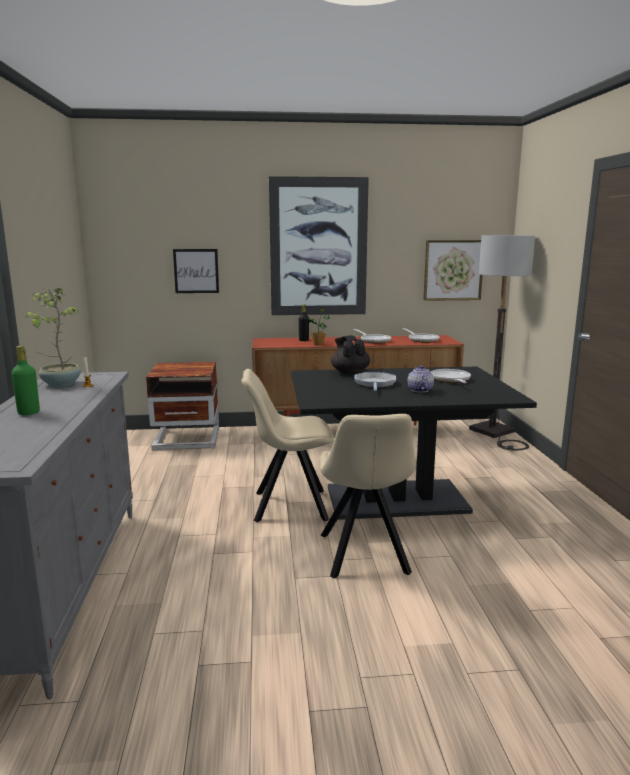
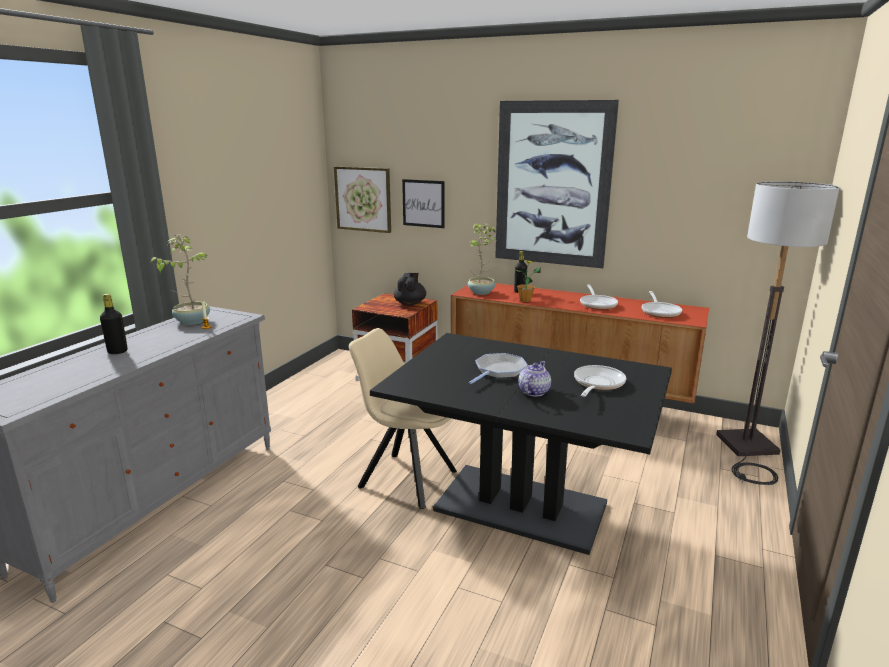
camera: 30 degrees right, 5 degrees up
(29, 413) = (117, 351): green bottle -> black bottle
(275, 344) = (482, 292): none -> potted plant
(350, 372) = (499, 348): black teapot -> black teapot (410, 303)
(364, 554) = (415, 563): beige chair -> none
(453, 270) = (728, 224): picture -> picture (363, 199)

